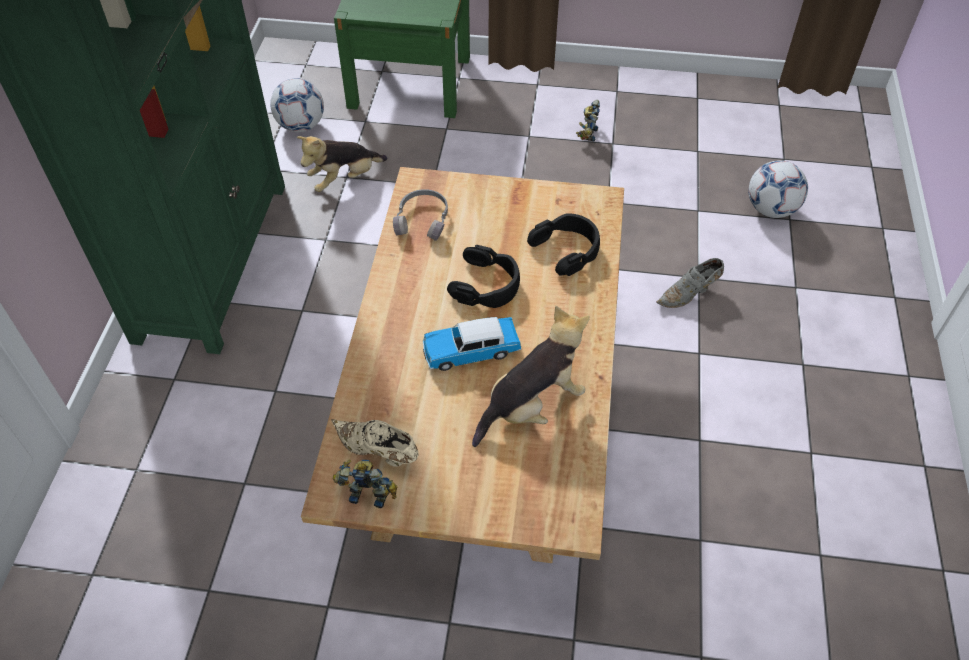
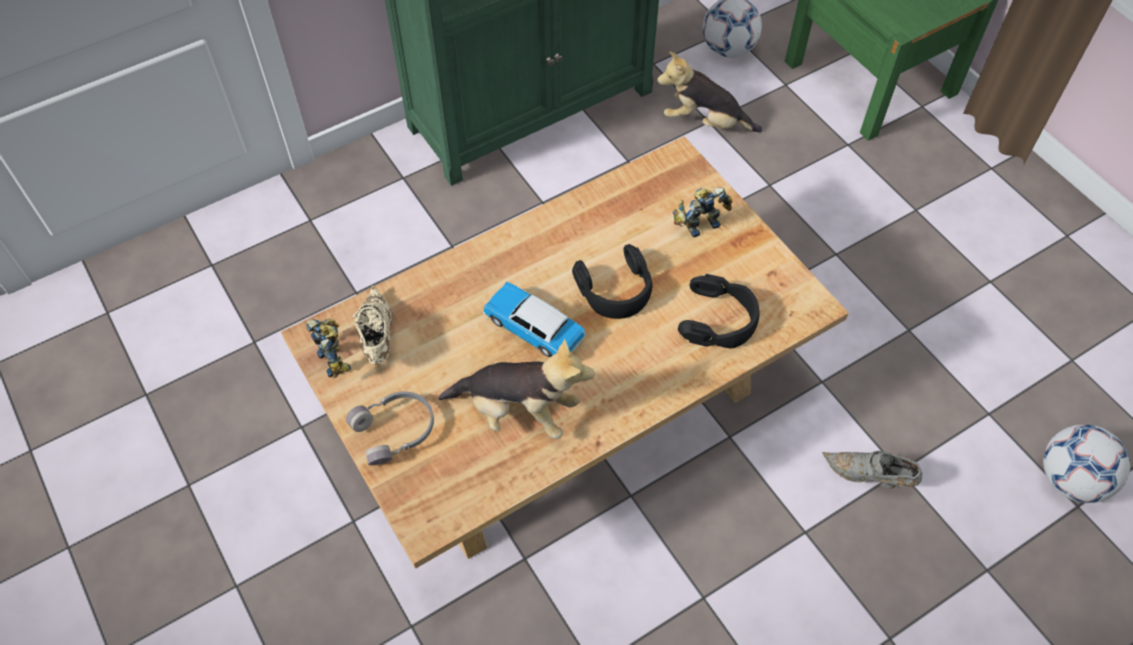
camera: 50 degrees right, 5 degrees up
(423, 220) = (641, 195): grey headphones -> grey headphones (396, 431)
(587, 133) = (977, 252): toy robot -> toy robot (699, 223)

